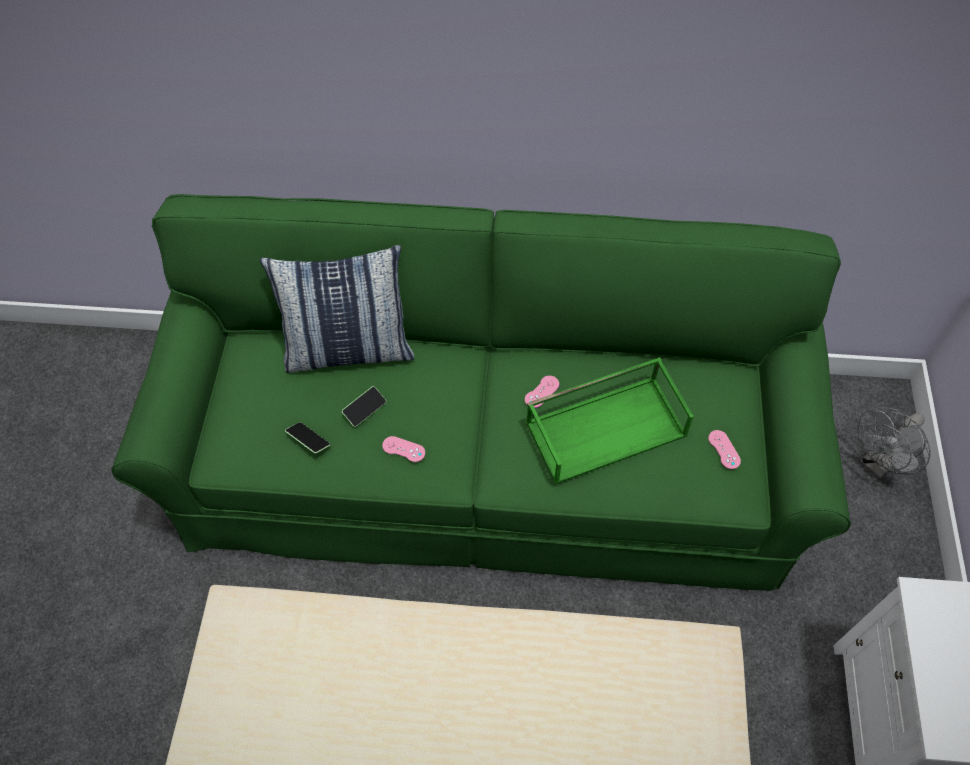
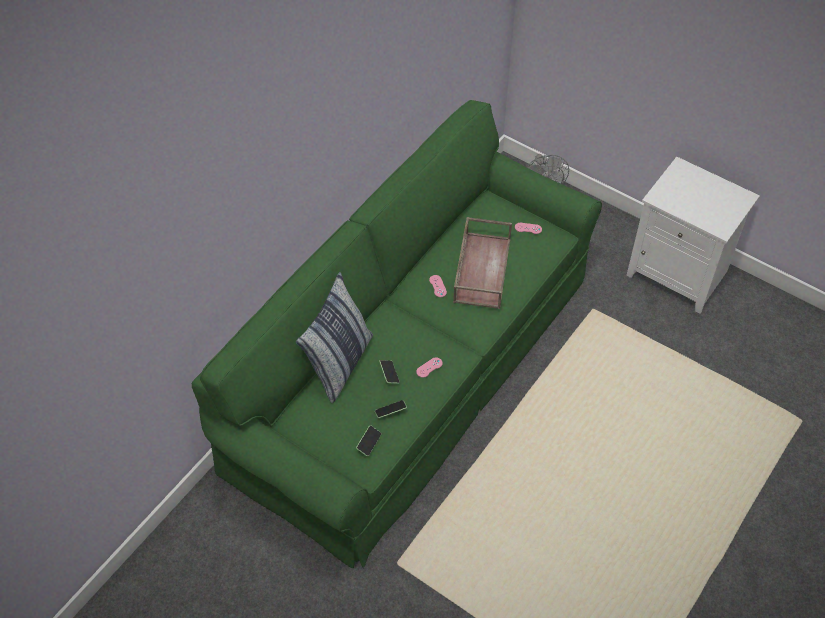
camera: 60 degrees left, 5 degrees down
(249, 442) = (369, 443): none -> phone
(606, 427) = (481, 269): green tray -> brown tray

